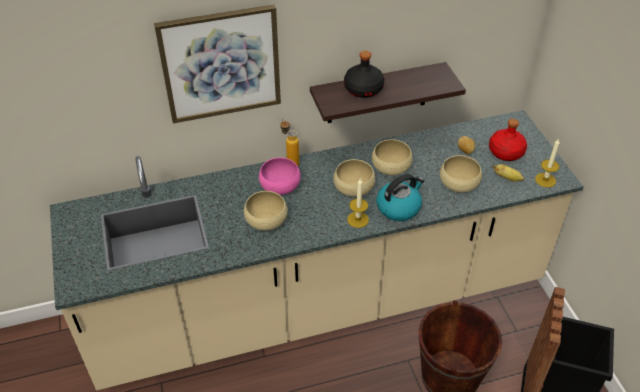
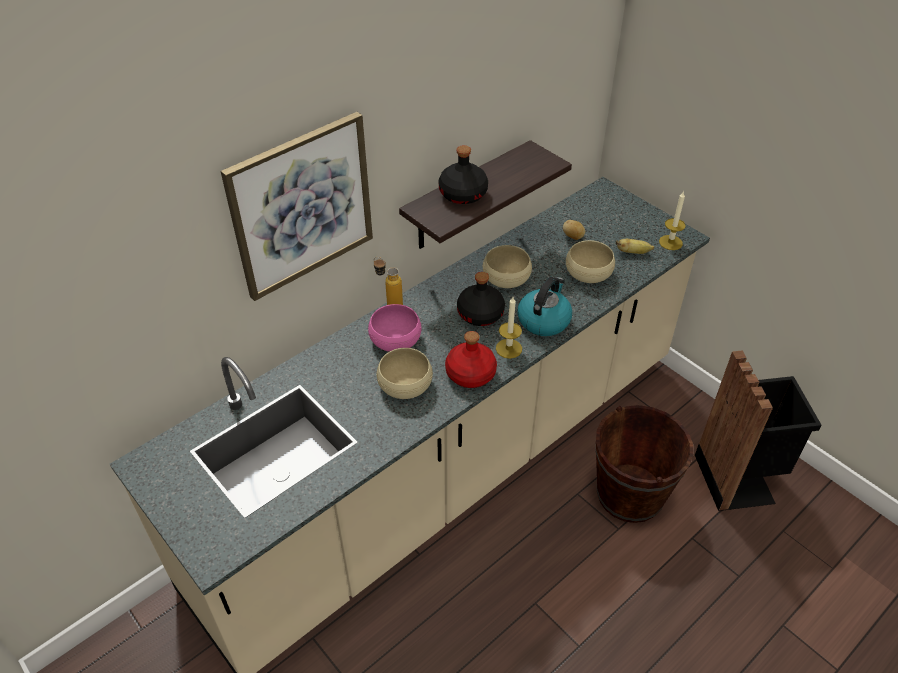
camera: 25 degrees left, 0 degrees up
(354, 187) = (481, 313): beige bowl -> black bottle
(505, 152) = (613, 225): red bottle -> red bottle (470, 374)

